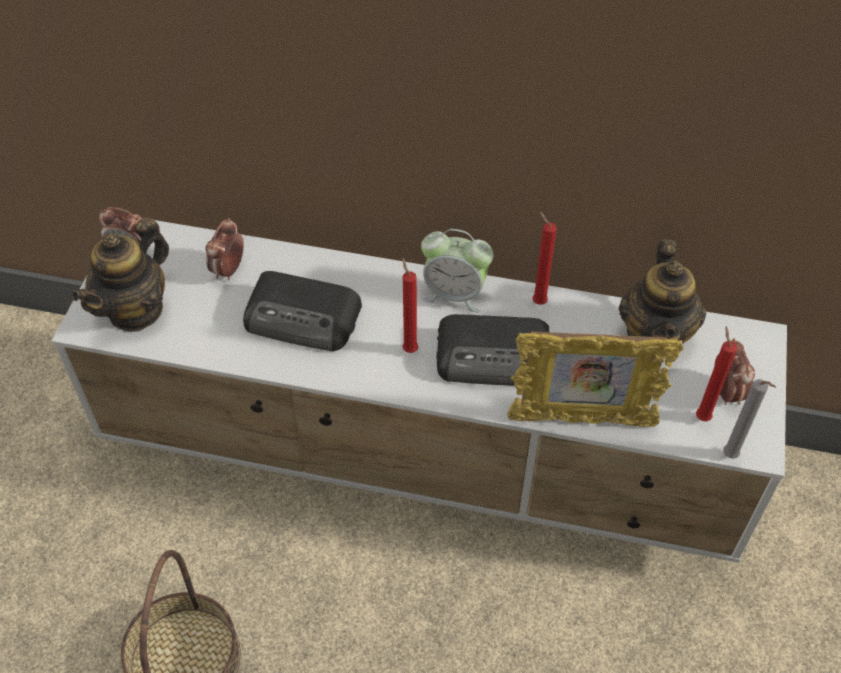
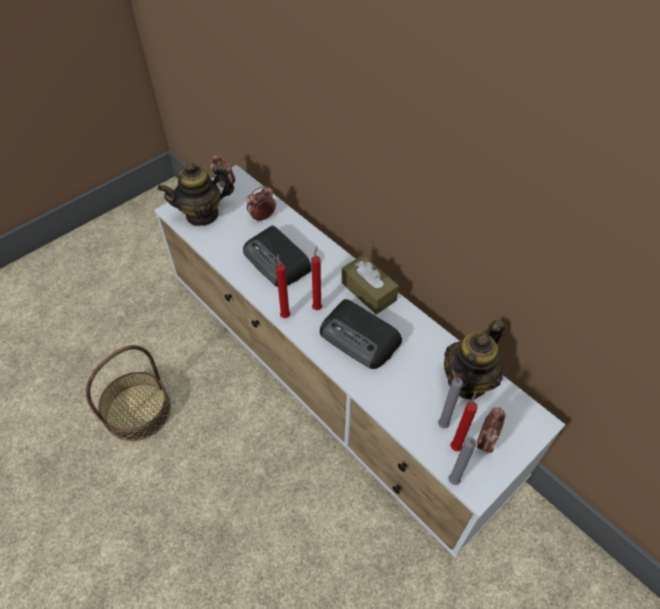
camera: 35 degrees right, 0 degrees up
(454, 294) = (368, 291): alarm clock -> brown tissue box
(537, 301) = (412, 321): red candle -> red candle (285, 315)
(581, 420) = (379, 403): picture frame -> none
(667, 401) = (441, 423): none -> grey candle

